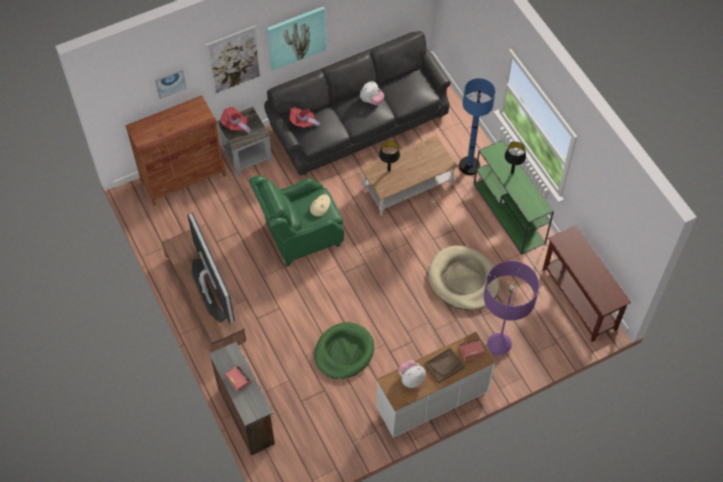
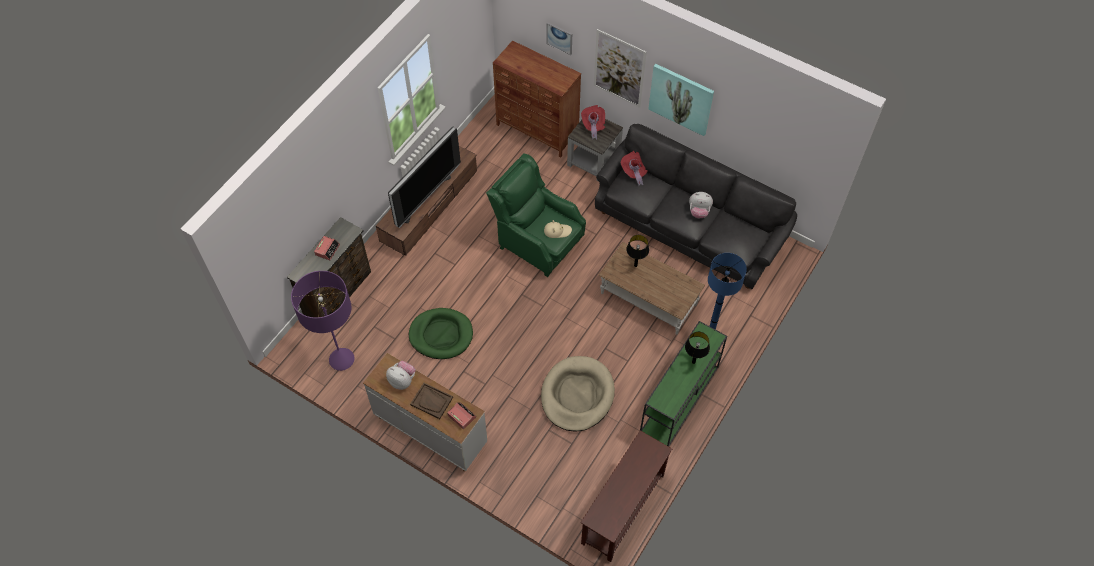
camera: 60 degrees right, 0 degrees up
(499, 345) = (525, 459): purple floor lamp -> purple floor lamp (342, 360)

